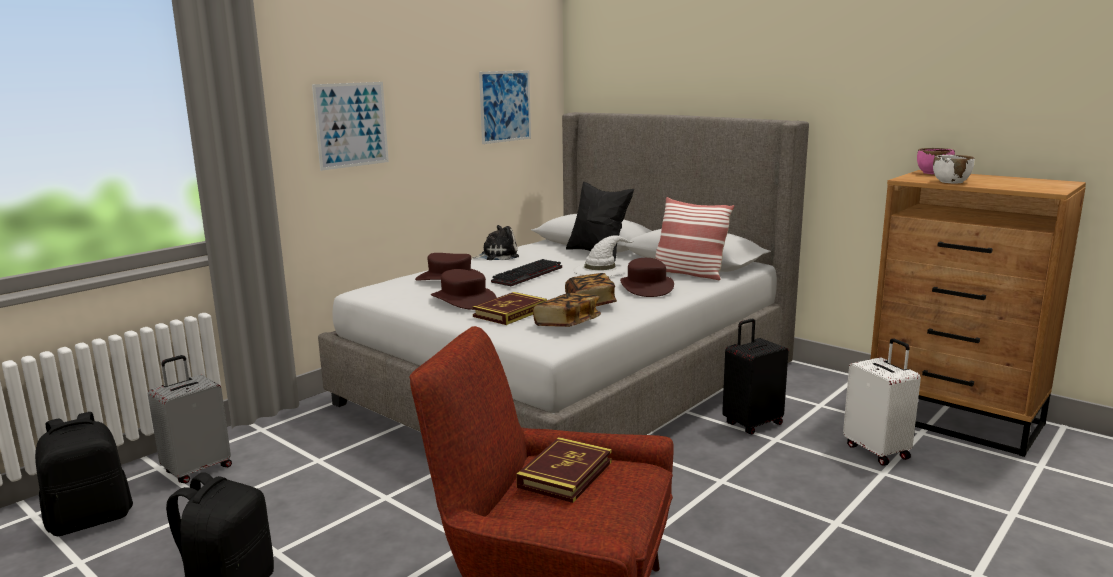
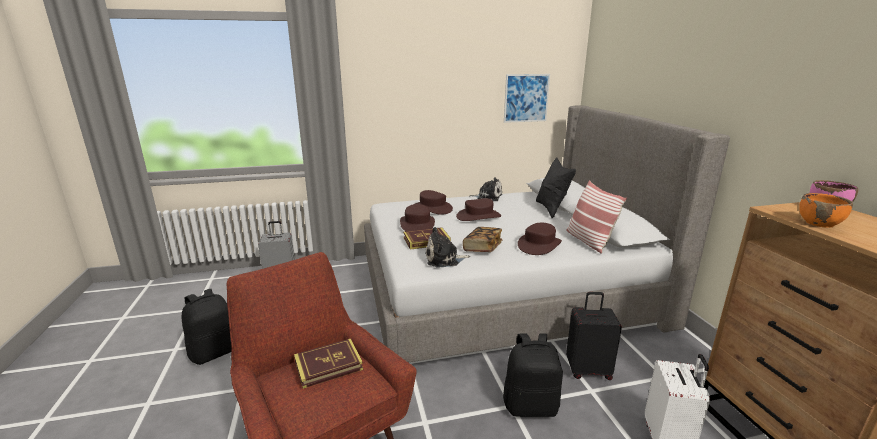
camera: 35 degrees right, 5 degrees up
(91, 519) = (222, 289): black backpack -> black backpack (530, 405)
(351, 125) = (404, 105): picture -> none
(528, 275) = (478, 216): keyboard -> brown hat
(567, 324) = (444, 259): book -> plush toy
(600, 269) = (531, 222): white hat -> none
(951, 181) = (819, 223): white bowl -> orange bowl

